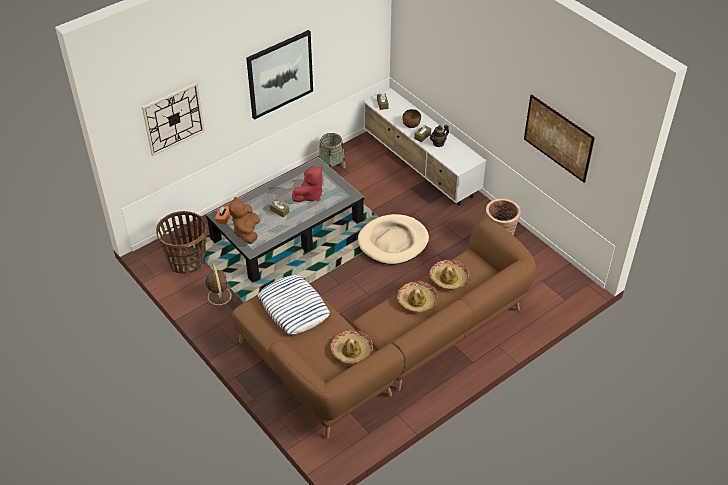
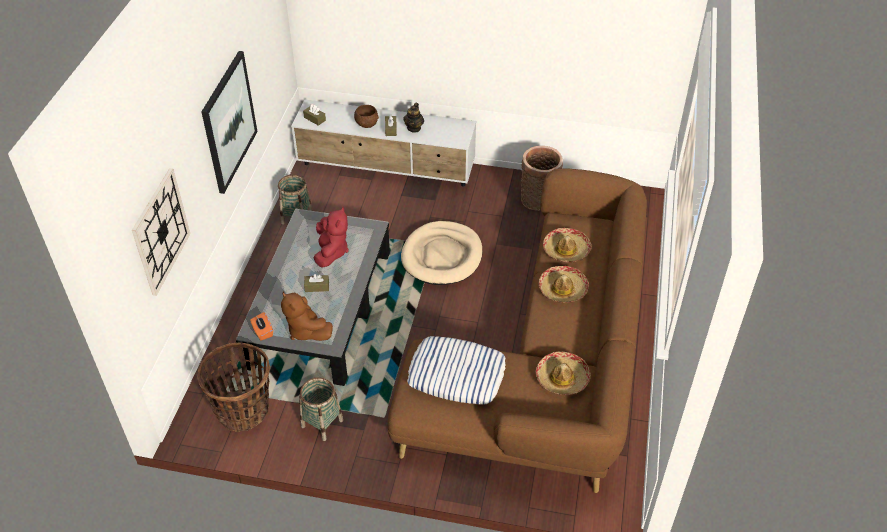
camera: 40 degrees left, 0 degrees up
(219, 295) = (322, 423): brown fan -> basket
(558, 138) = (584, 47): picture -> none

